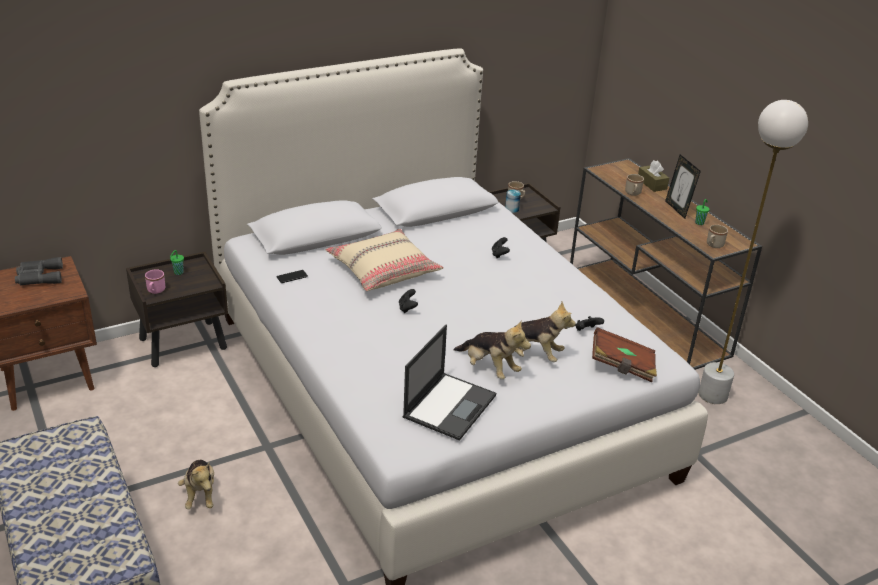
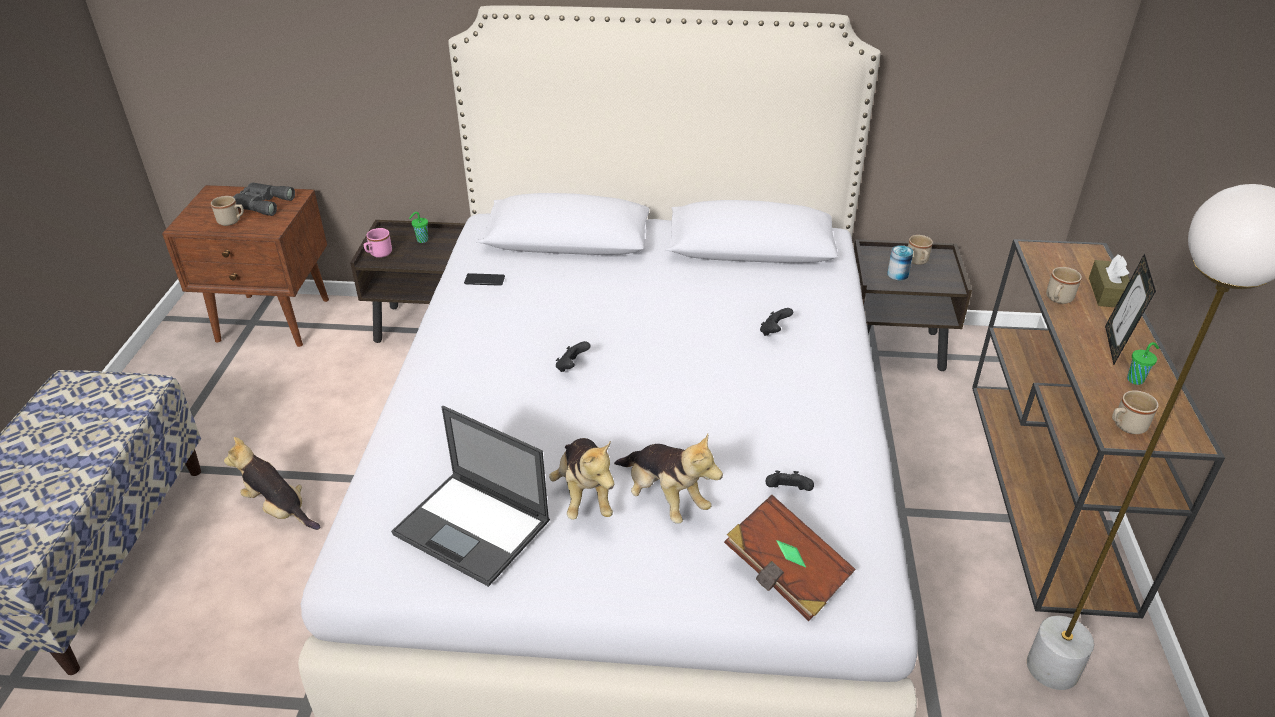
camera: 35 degrees right, 5 degrees up
(30, 295) = (232, 221): none -> beige mug
(200, 494) = (279, 509): plush toy -> plush toy turned 105 degrees clockwise
(384, 270) = (599, 305): beige pillow -> none
(450, 405) = (473, 528): laptop -> laptop turned 60 degrees clockwise

